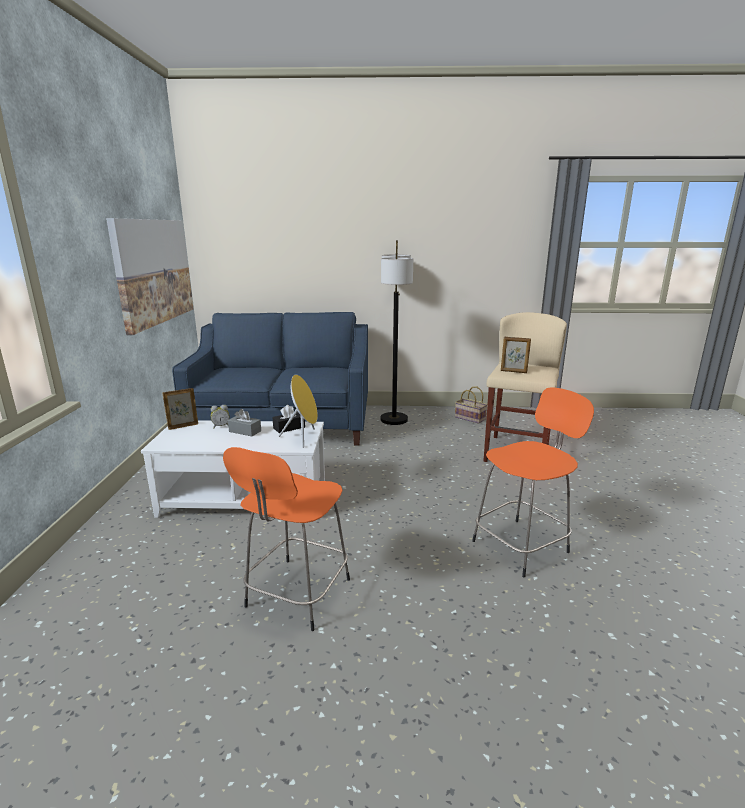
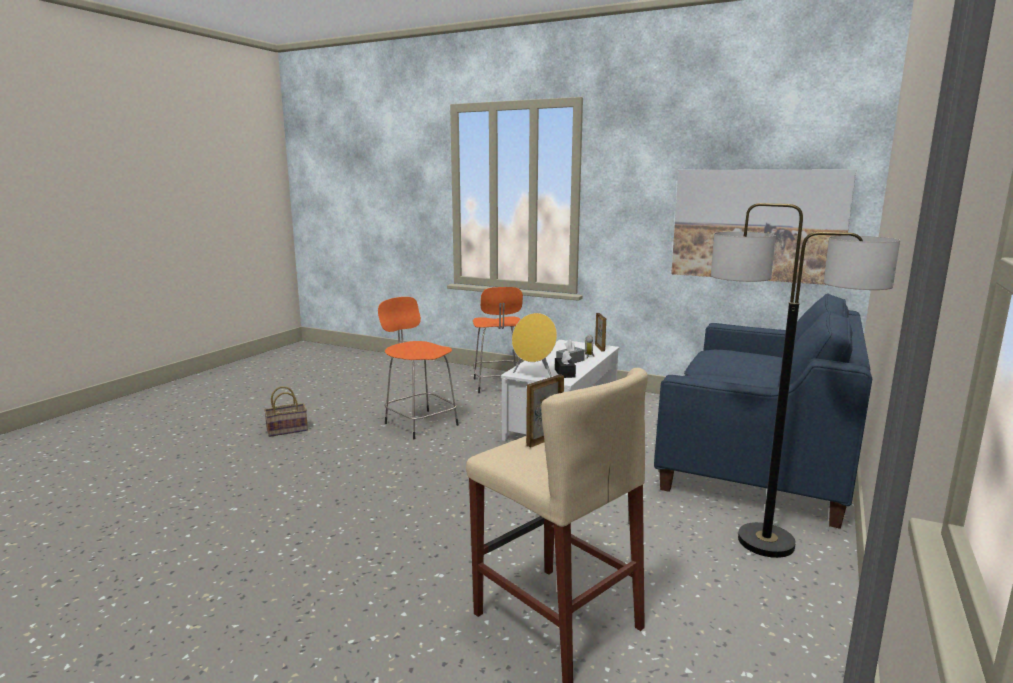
camera: 115 degrees right, 5 degrees down
(469, 418) = (764, 638): basket -> basket (288, 429)
(522, 545) = (357, 517): orange stool -> orange stool (498, 385)

